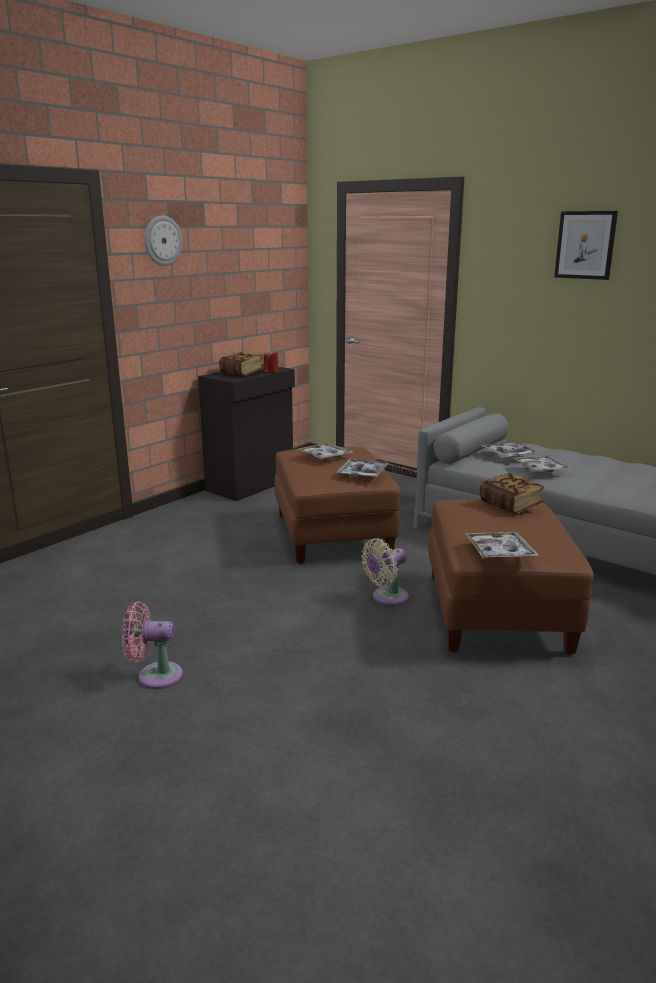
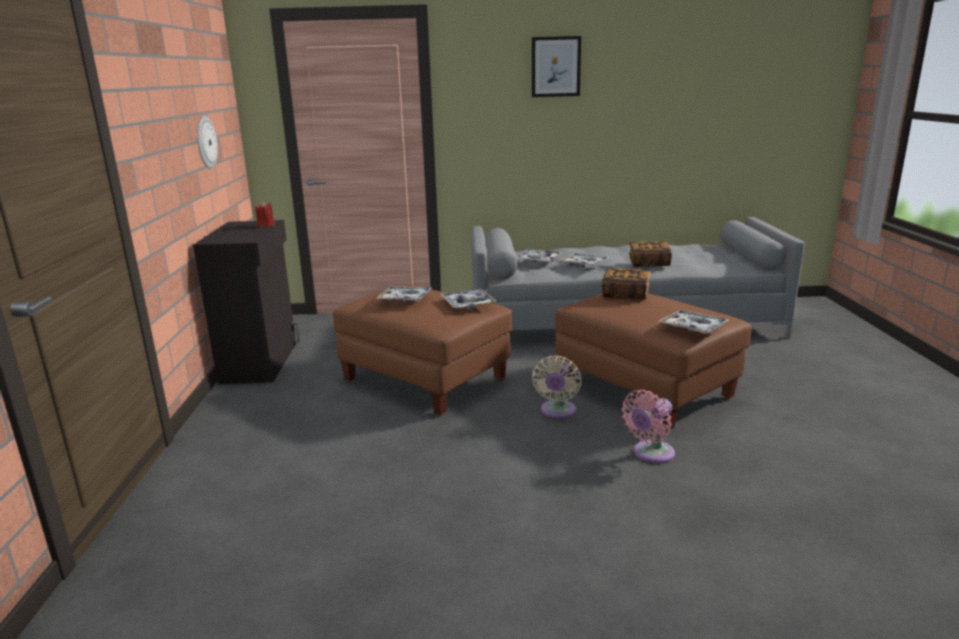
camera: 40 degrees left, 0 degrees up
(155, 676) = (497, 575): pink fan -> pink fan (650, 454)
(162, 240) = (141, 73): wall clock -> wall clock (205, 142)
(242, 373) = (239, 233): book -> book (649, 263)

